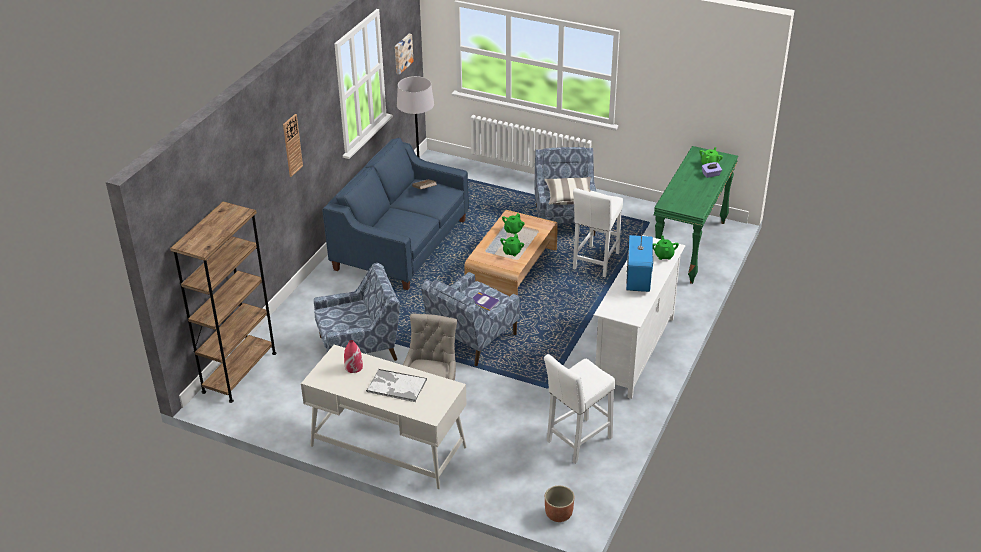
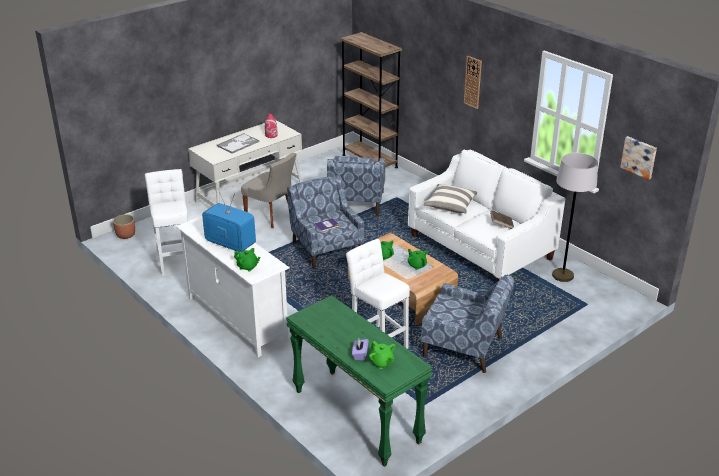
camera: 115 degrees right, 5 degrees down
(401, 245) = (480, 247): blue sofa -> white sofa
(569, 198) = (450, 312): pillow -> pillow (450, 205)

